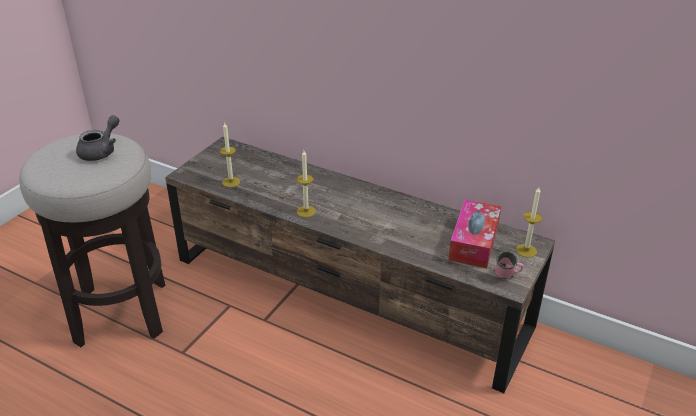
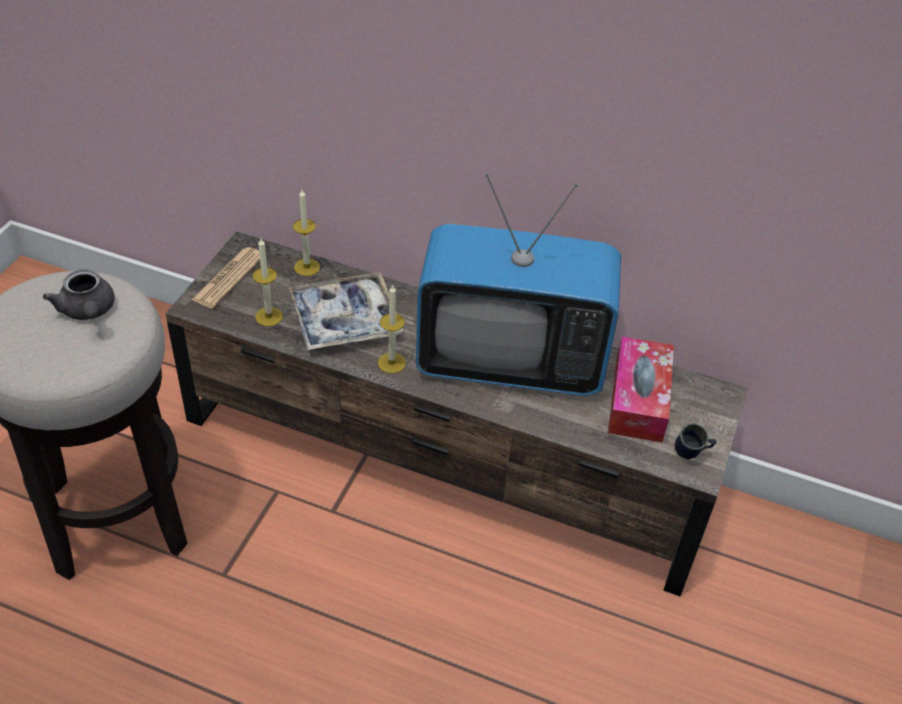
camera: 10 degrees left, 10 degrees up
(101, 151) = (88, 311): grey teapot -> grey teapot turned 135 degrees clockwise
(210, 160) = (229, 278): none -> newspaper
(280, 186) = (345, 320): none -> tray
(388, 215) = (510, 361): none -> television
(507, 277) = (691, 455): pink mug -> blue mug
(526, 250) = (711, 408): candle -> candle (307, 267)

